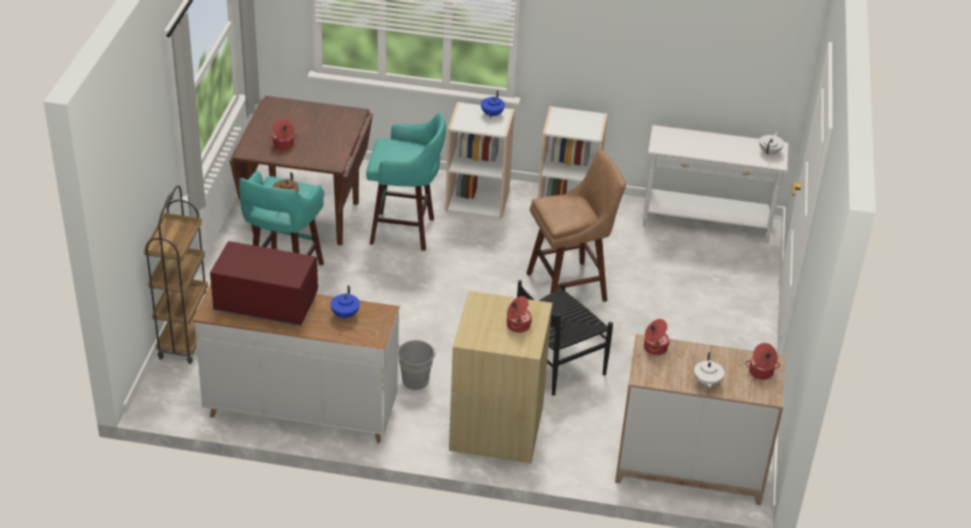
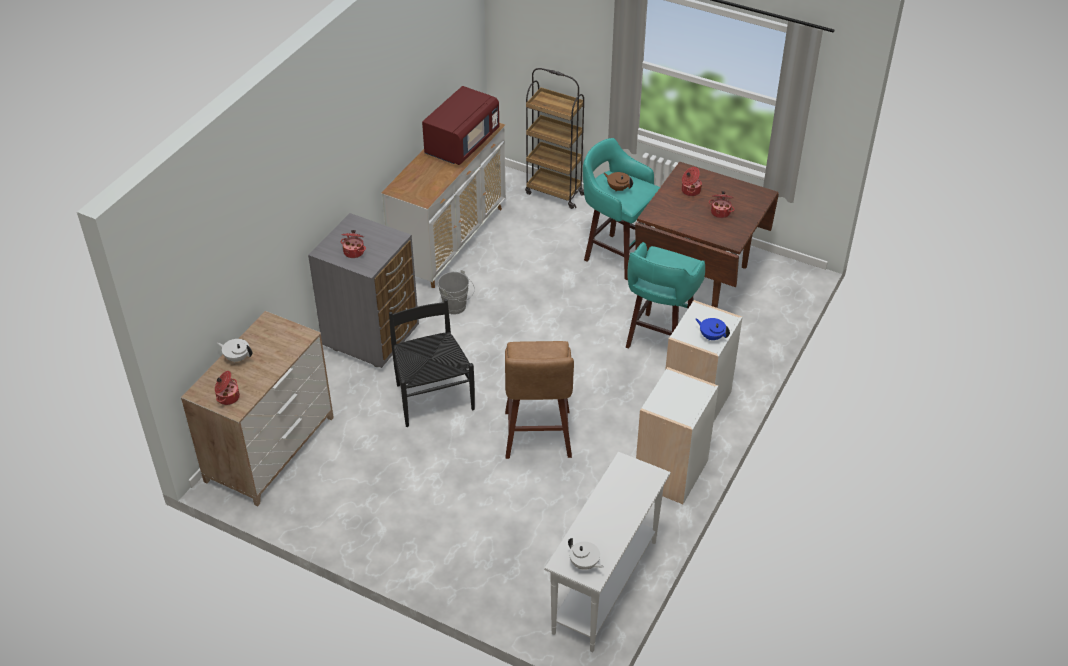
camera: 110 degrees right, 5 degrees up
(345, 315) = (430, 179): blue teapot -> none
(496, 433) = (372, 340): brown dresser -> grey dresser
(654, 347) = (297, 338): cooking pot -> cooking pot (720, 212)

